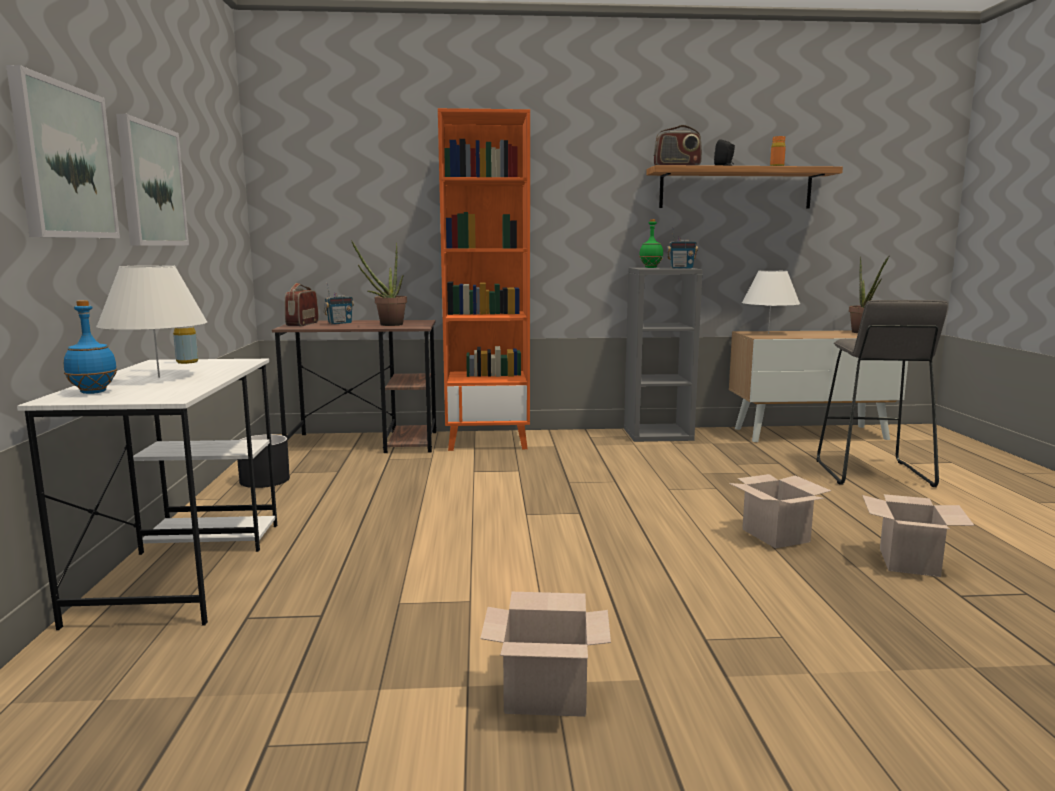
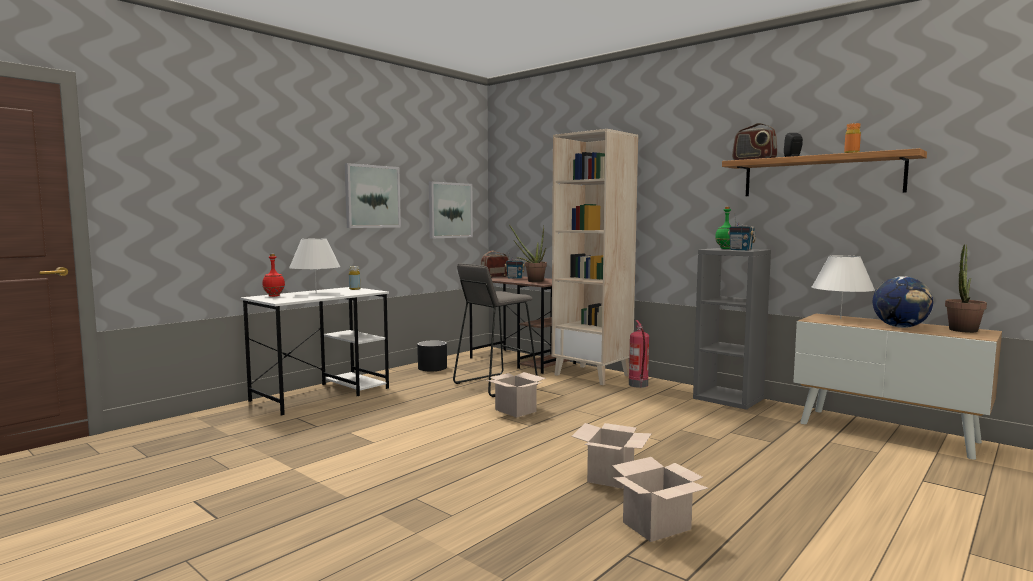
camera: 45 degrees right, 5 degrees down
(63, 162) = (296, 190): picture -> picture (450, 210)
(94, 392) = (274, 296): blue bottle -> red bottle
(488, 441) = (592, 375): orange bookcase -> beige bookcase
(548, 693) = (306, 484): cardboard box -> cardboard box (516, 411)
(558, 440) = (639, 385): none -> fire extinguisher
(828, 335) = (900, 327): none -> globe
(871, 473) = (843, 473): grey stool -> grey stool (495, 385)

